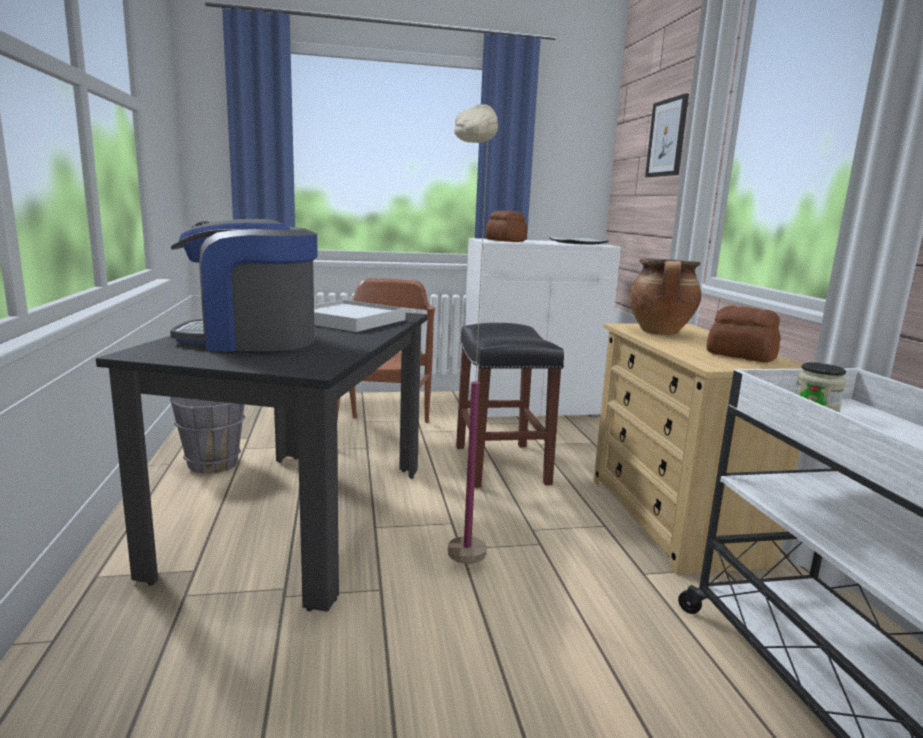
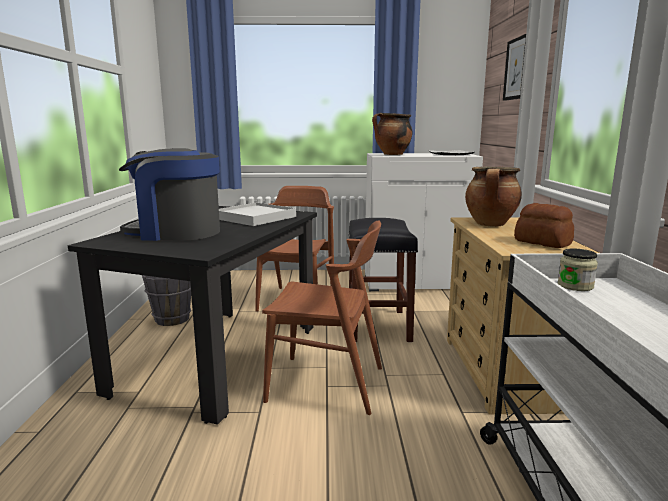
camera: 10 degrees right, 0 degrees up
(460, 545) = (326, 384): beige floor lamp -> brown chair
(505, 241) = (392, 154): bread -> cooking pot

